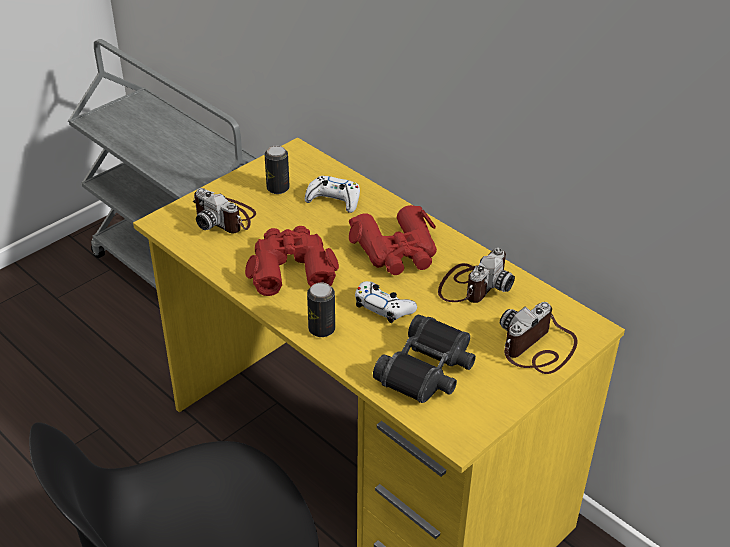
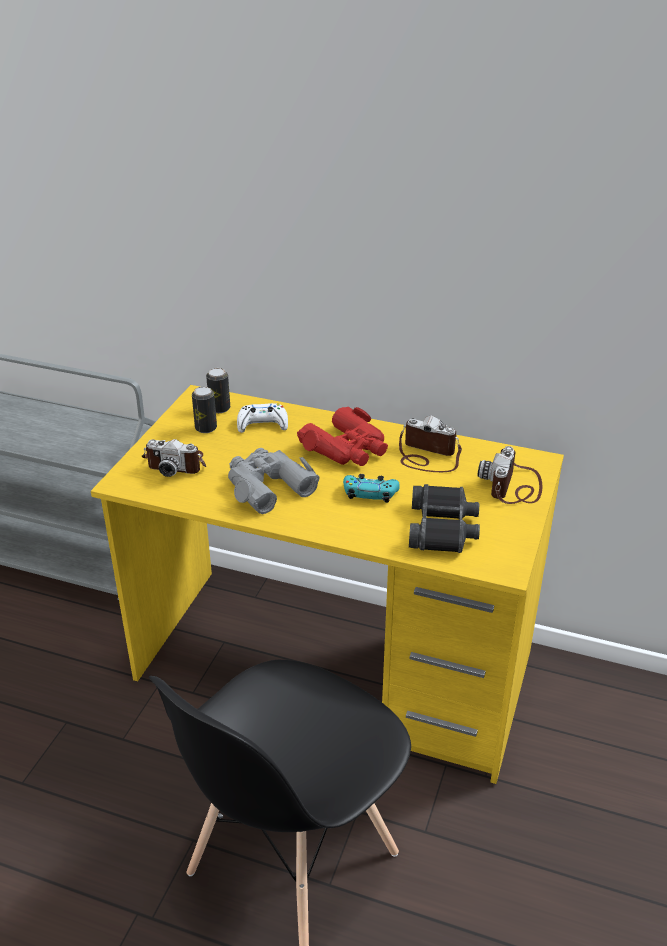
camera: 25 degrees left, 5 degrees down
(290, 268) = (267, 486): red binoculars -> grey binoculars
(321, 329) = (332, 525): can -> can (219, 408)
(383, 307) = (370, 493): white game controller -> turquoise game controller
(472, 285) = (427, 456): camera -> camera turned 75 degrees counterclockwise

